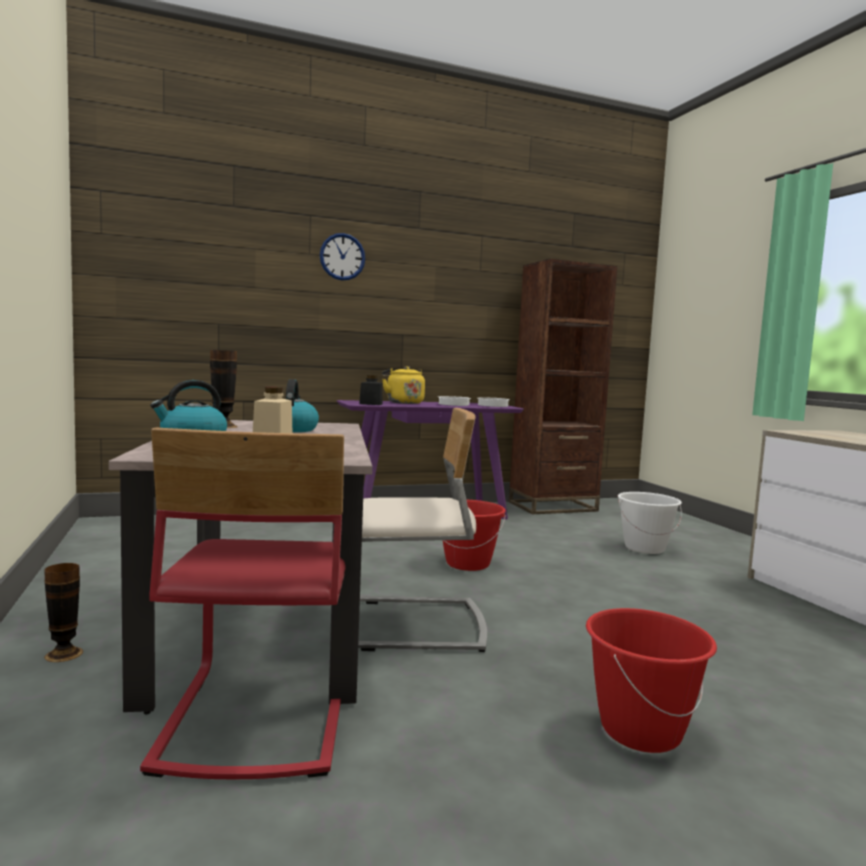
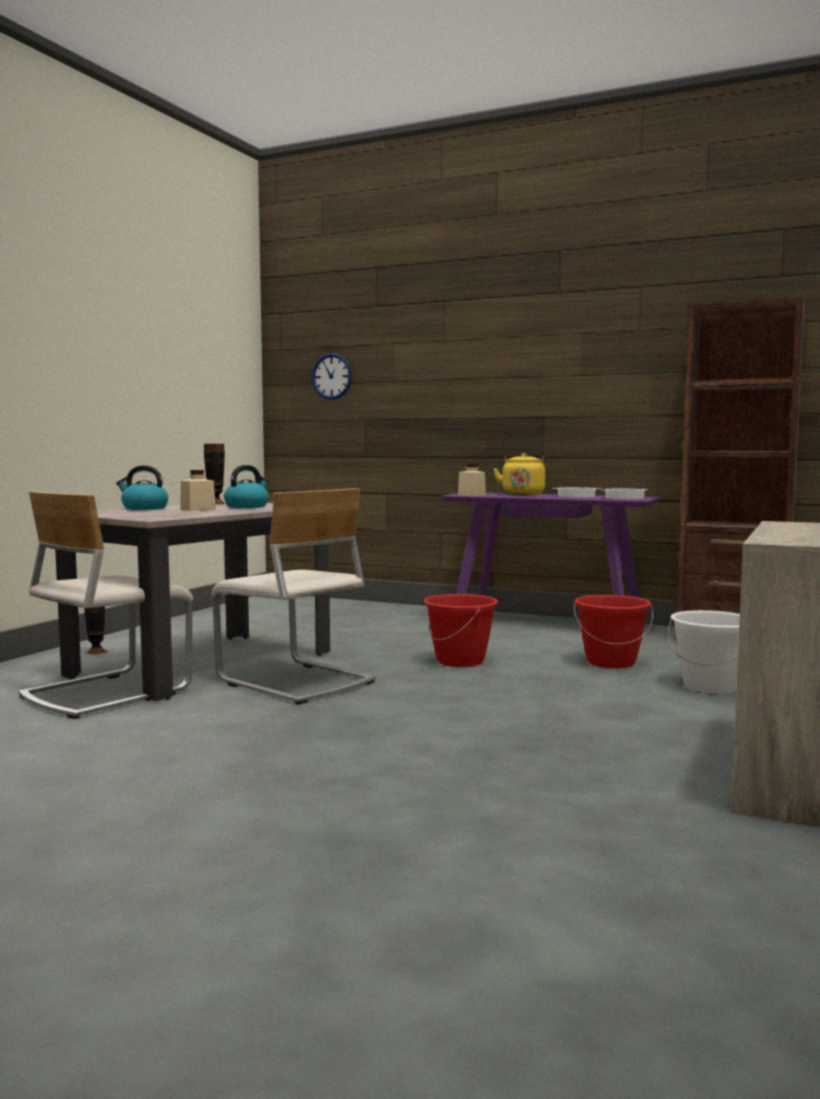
camera: 45 degrees right, 0 degrees up
(256, 716) = (105, 693): red chair -> beige chair
(342, 257) = (474, 339): wall clock -> wall clock (332, 376)
(371, 404) = (471, 495): black jar -> beige jar
(640, 730) = (266, 758): red bucket -> red bucket (611, 662)

